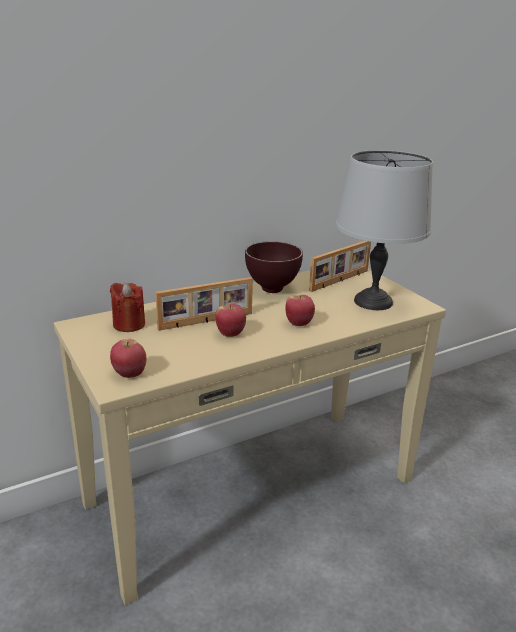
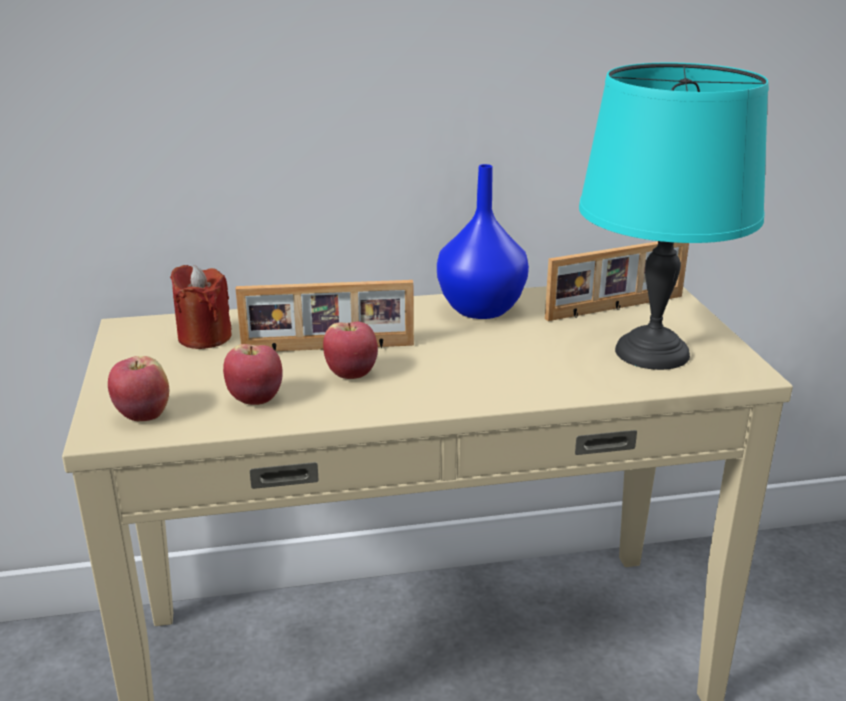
camera: 20 degrees right, 0 degrees up
(273, 289) = (483, 309): brown bowl -> blue vase
(299, 323) = (483, 373): apple -> apple (256, 399)
(373, 302) = (652, 353): grey table lamp -> turquoise table lamp

